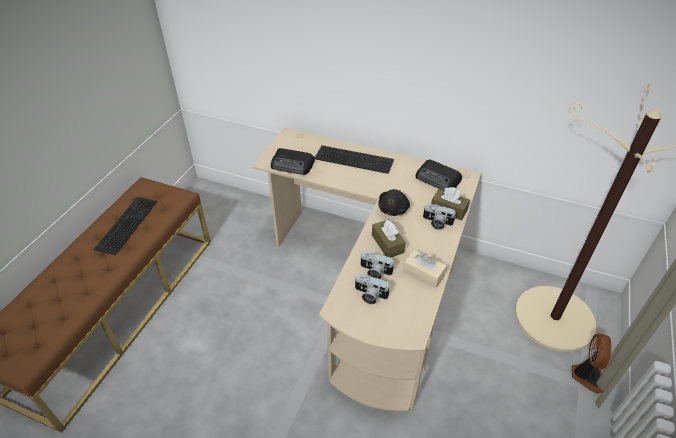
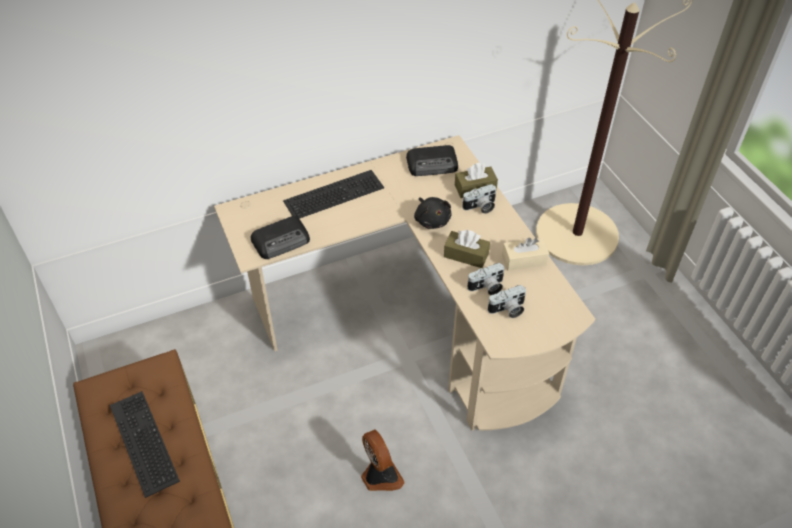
camera: 45 degrees left, 5 degrees up
(586, 375) = (640, 264): fan -> fan (380, 476)

